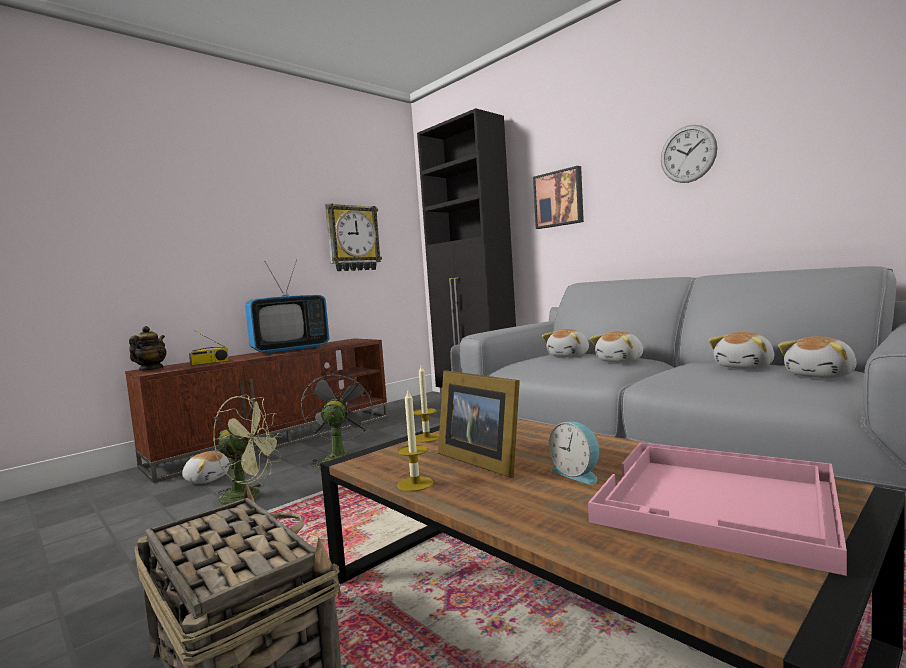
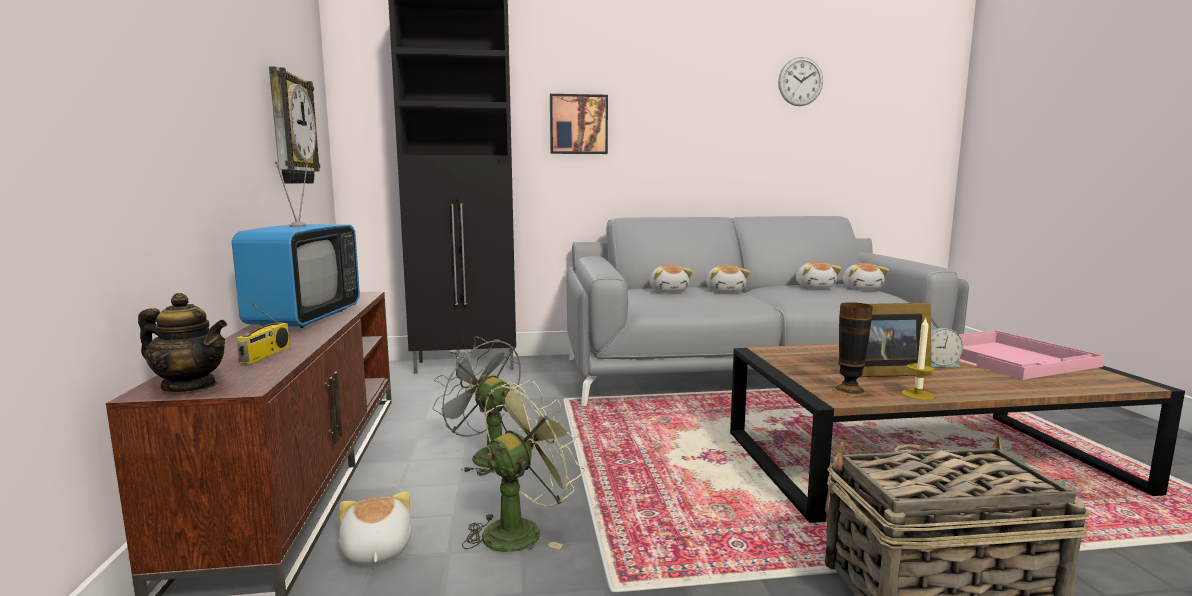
camera: 55 degrees left, 5 degrees up
(150, 369) = (190, 386): teapot -> teapot turned 150 degrees clockwise
(207, 479) = (375, 550): plush toy -> plush toy turned 75 degrees counterclockwise
(391, 461) = (849, 390): none -> vase
(426, 438) = (793, 372): candle -> none
(688, 154) = (711, 110): wall clock -> wall clock (800, 81)

